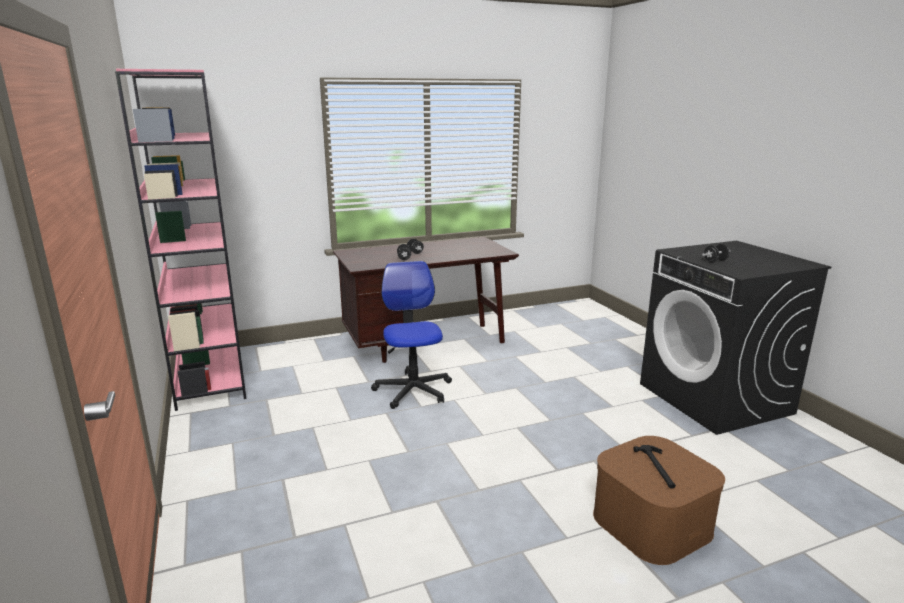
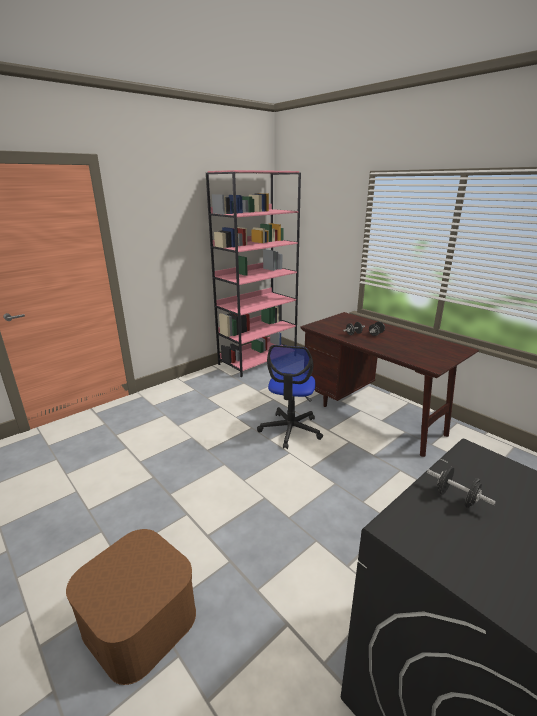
camera: 70 degrees right, 5 degrees up
(413, 390) = (290, 430): office chair -> office chair turned 135 degrees clockwise
(658, 467) = (130, 576): hammer -> none

